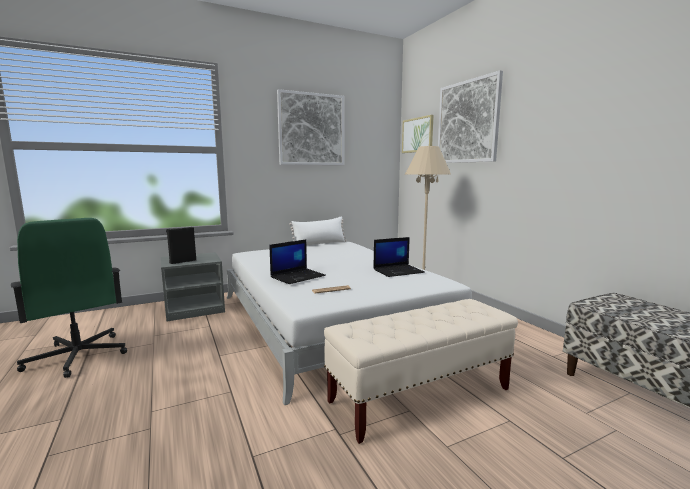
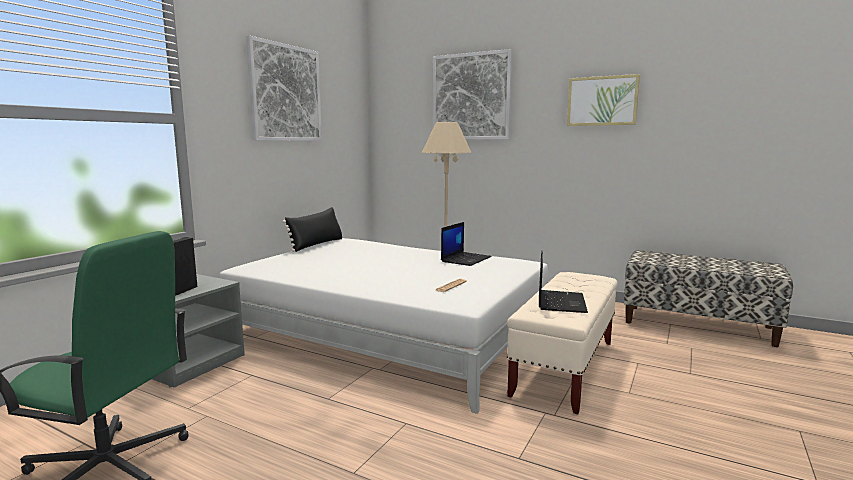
camera: 35 degrees left, 0 degrees up
(298, 276) = (388, 280): laptop -> laptop (560, 301)
(319, 244) = (316, 244): white pillow -> black pillow
(417, 135) = (398, 106): picture -> picture (602, 101)

